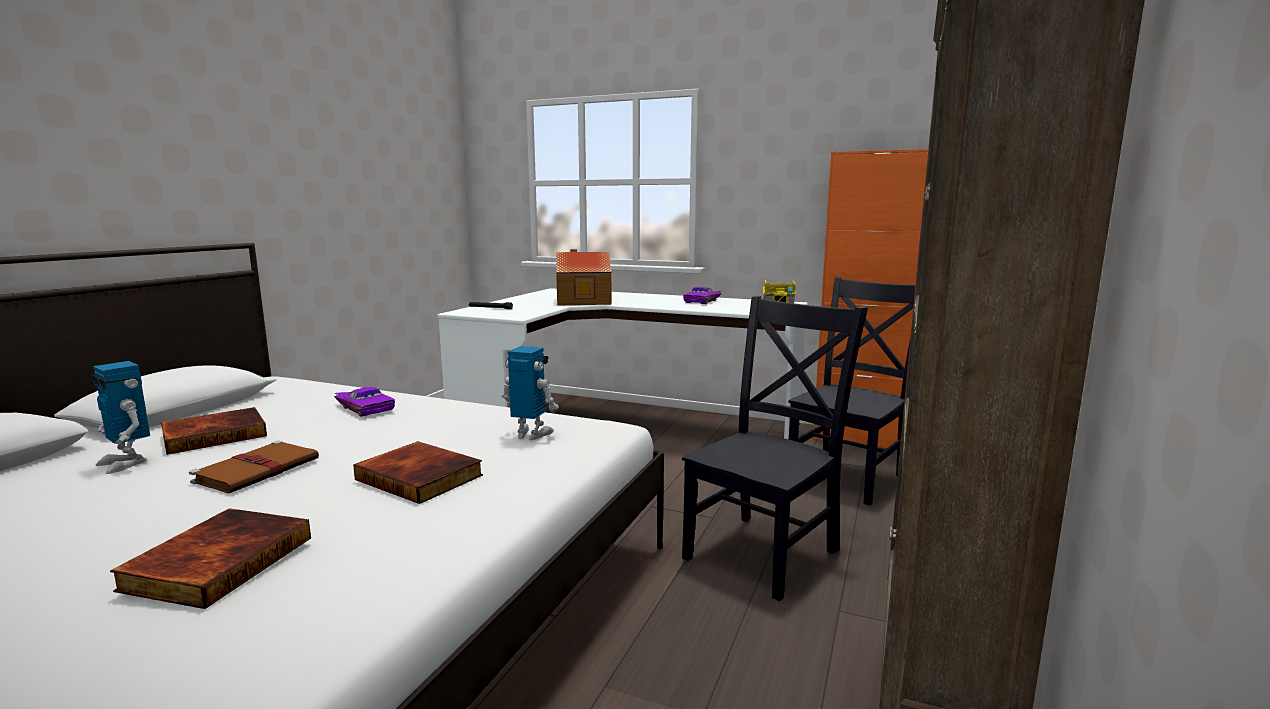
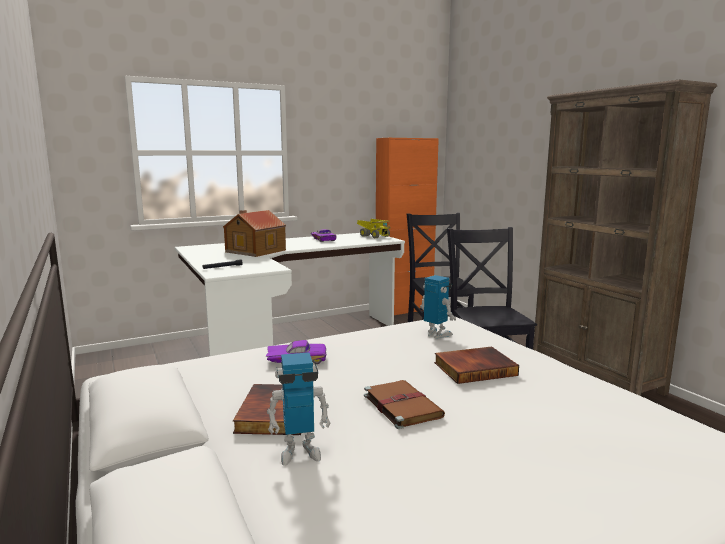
camera: 50 degrees left, 0 degrees up
(218, 562) = (566, 428): book -> none
(531, 435) = (437, 335): toy robot -> toy robot turned 75 degrees clockwise

